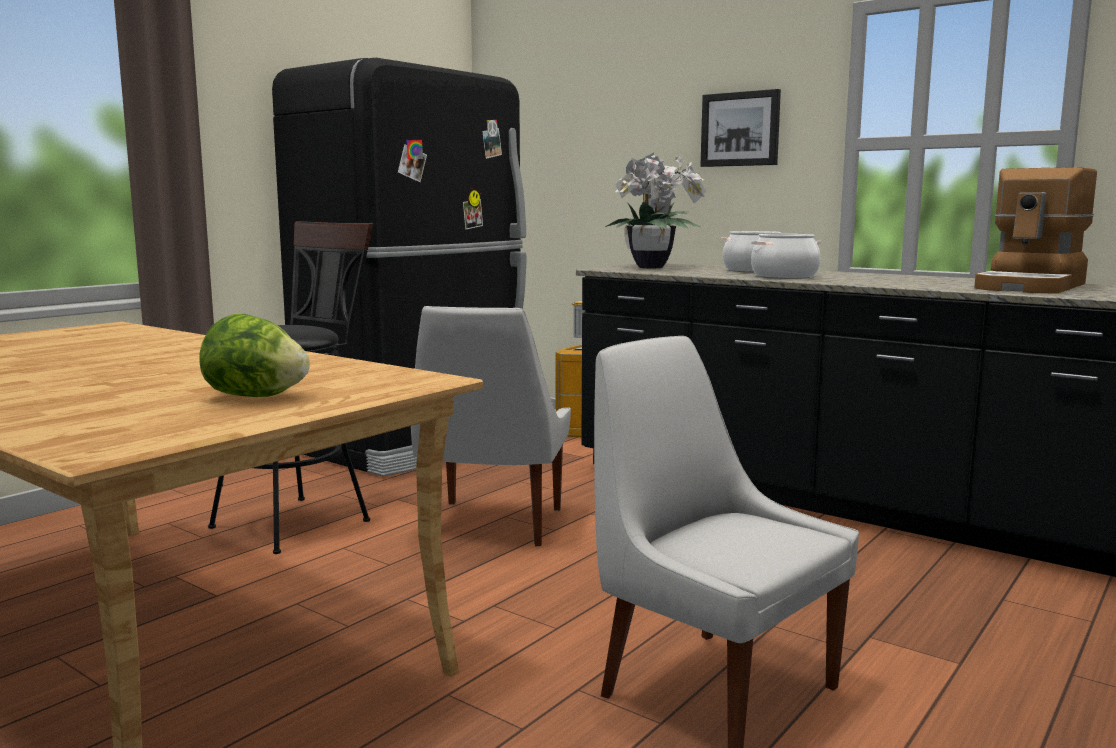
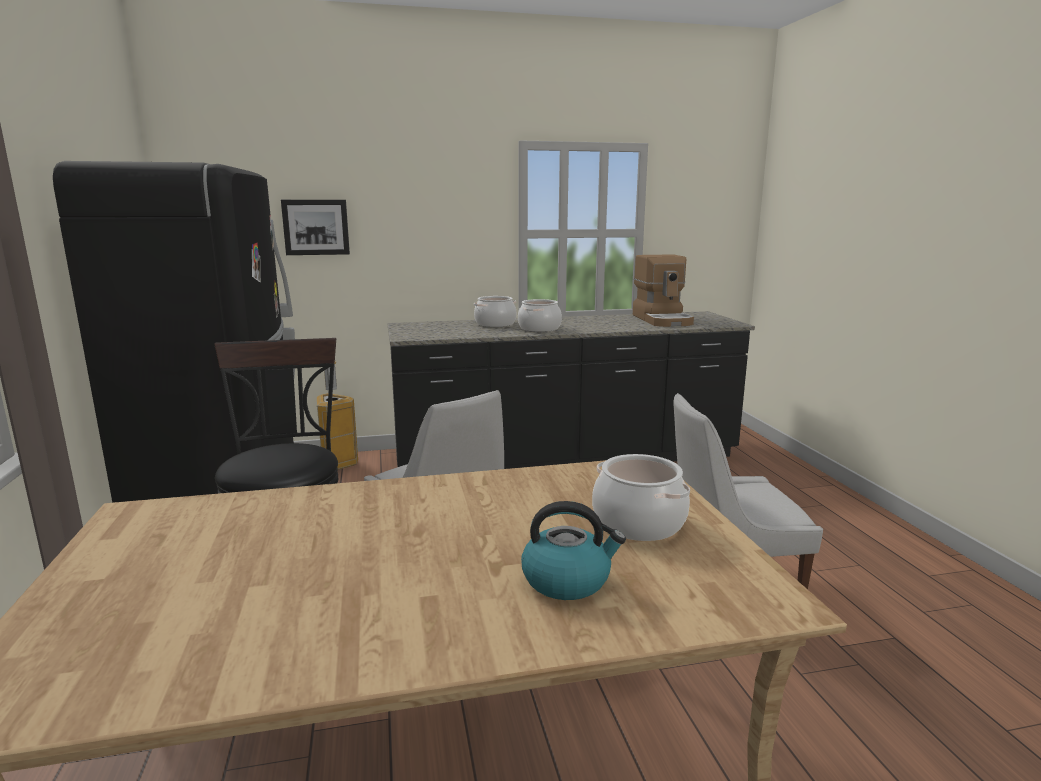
camera: 50 degrees left, 5 degrees up
(89, 398) = (567, 580): none -> kettle
(255, 397) = (638, 523): lettuce -> cooking pot
(654, 267) = (427, 330): potted plant -> none
(740, 129) = (443, 220): picture -> picture (316, 227)

